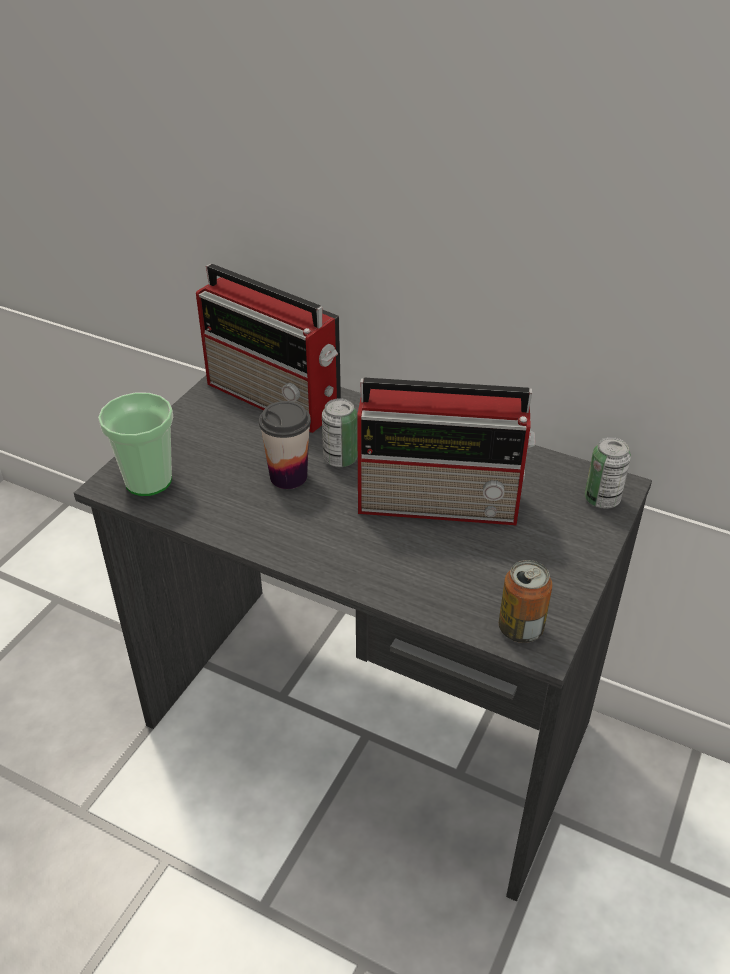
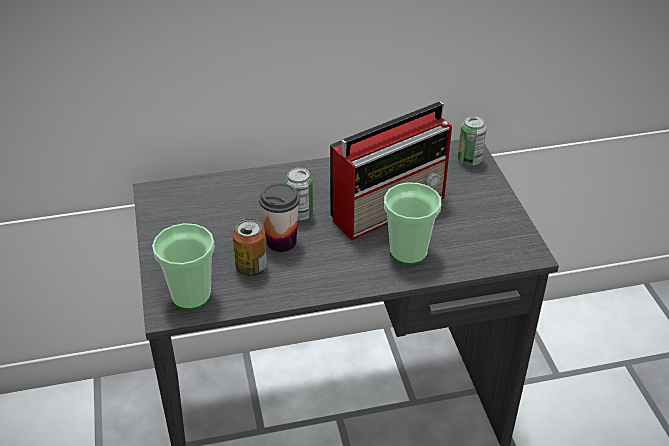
camera: 40 degrees left, 0 degrees up
(275, 398) = (207, 197): radio -> none
(401, 560) = (408, 252): none -> cup
(520, 628) = (511, 251): can -> can (251, 268)

